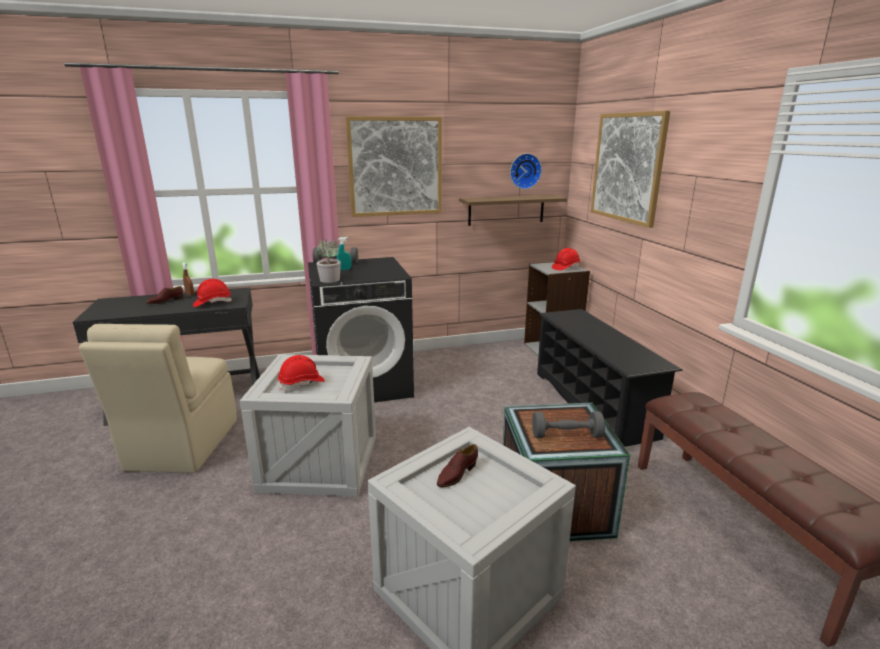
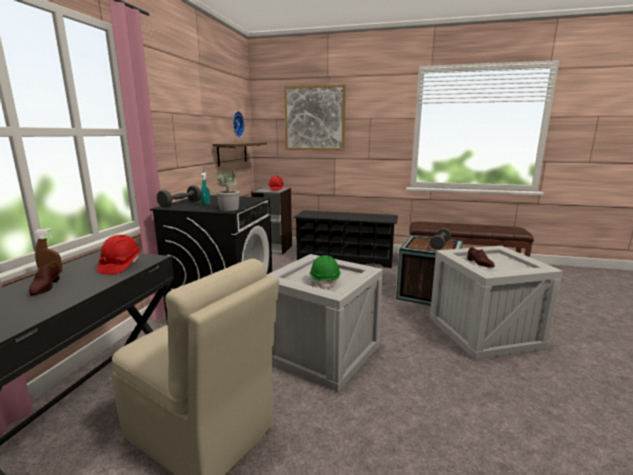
camera: 60 degrees left, 5 degrees down
(302, 384) = (325, 281): red hard hat -> green hard hat
(395, 167) = (179, 114): picture -> none

